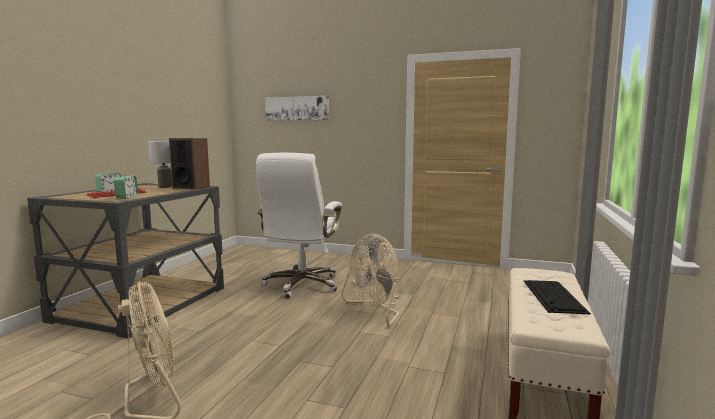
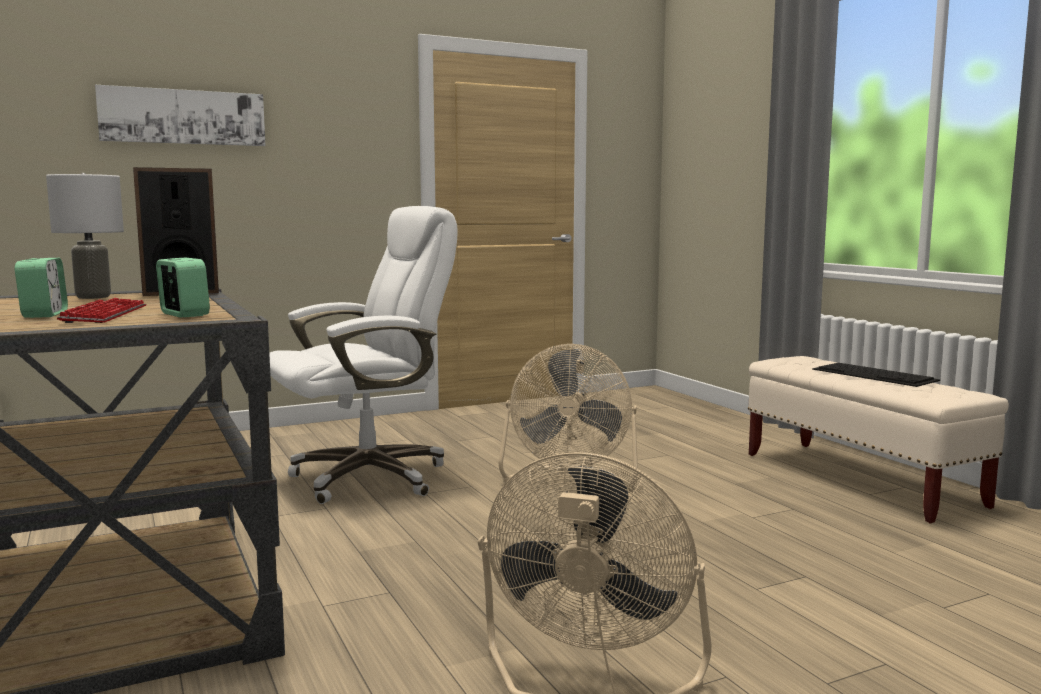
camera: 45 degrees left, 0 degrees up
(302, 284) = (365, 479): white office chair -> white office chair turned 90 degrees counterclockwise

